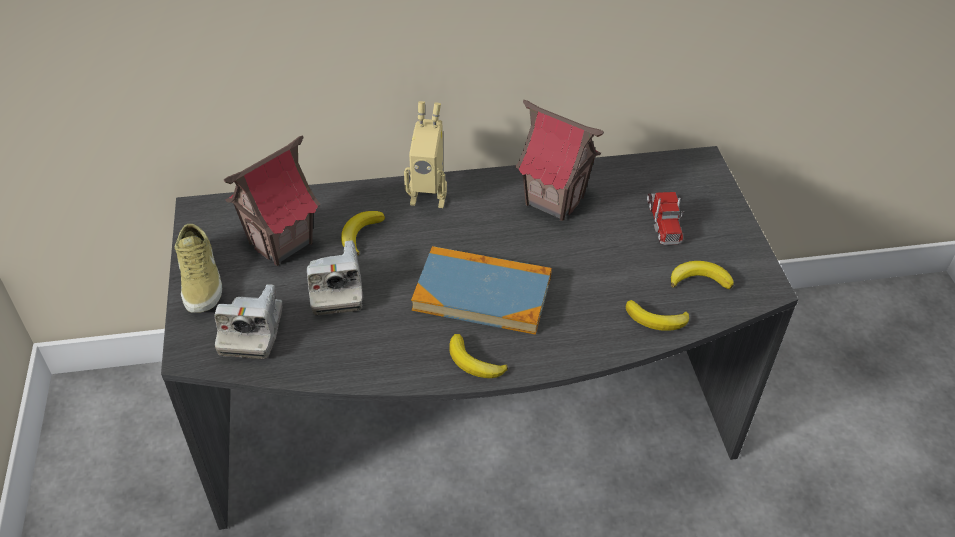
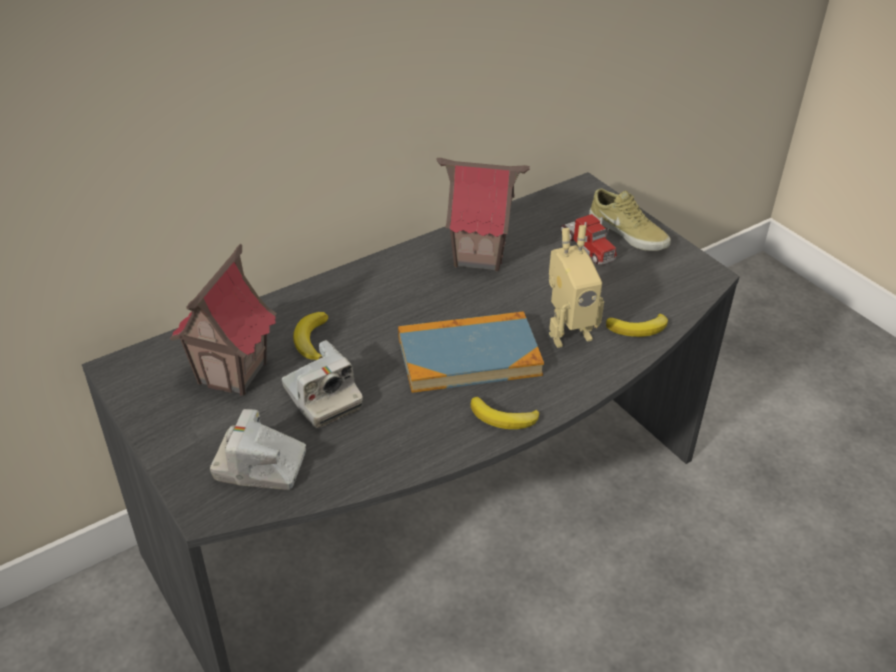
camera: 25 degrees left, 5 degrees down
(201, 279) = (168, 434): beige shoe -> beige shoe (629, 232)
(251, 332) = (260, 466): camera -> camera turned 120 degrees clockwise
(429, 195) = (356, 285): toy robot -> toy robot (567, 332)
(699, 279) = (651, 284): banana -> none

